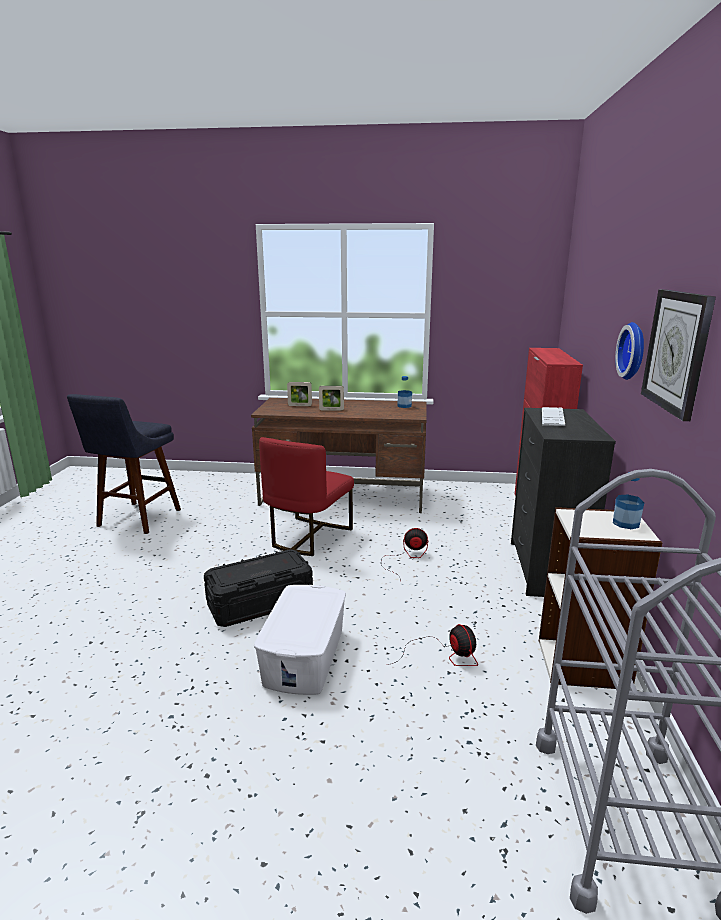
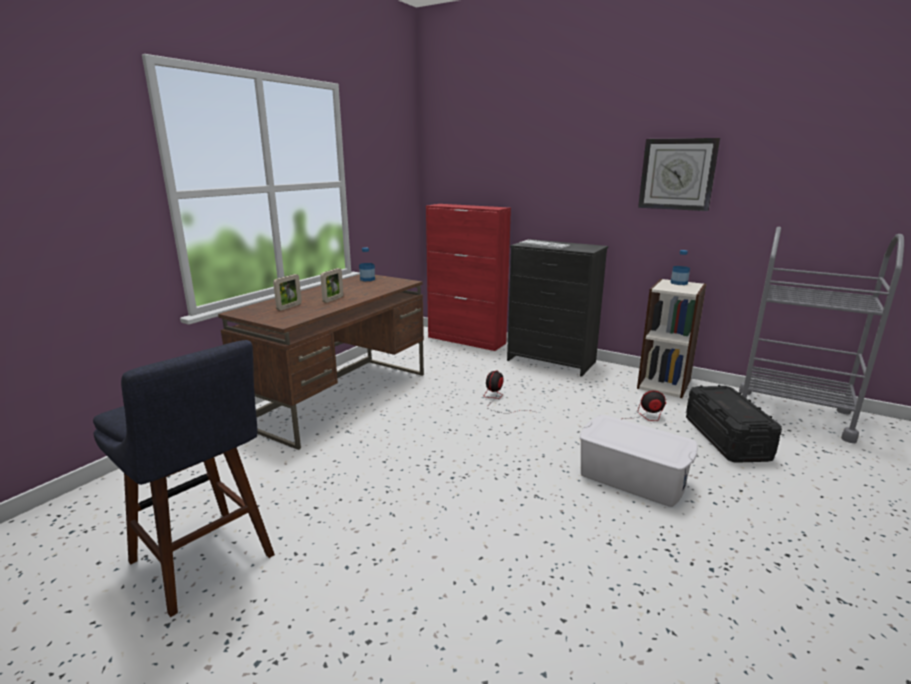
camera: 65 degrees left, 0 degrees up
(260, 603) = (533, 486): black storage box -> black storage box (726, 438)
(308, 537) = (414, 434): red chair -> none
(634, 351) = (607, 183): wall clock -> none

